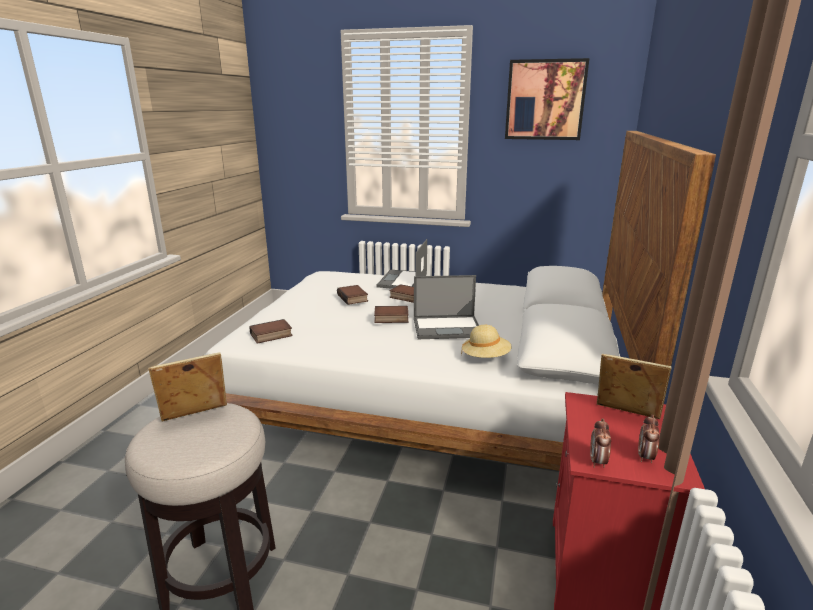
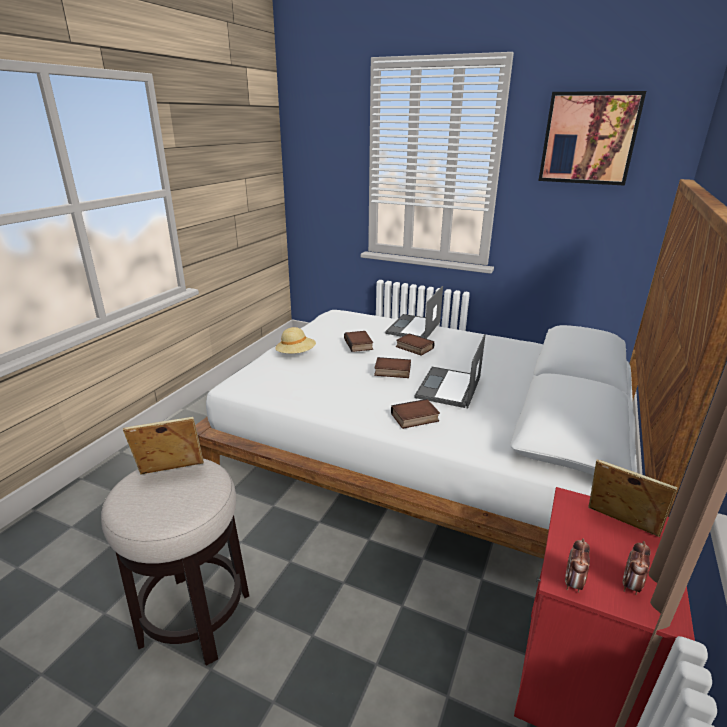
camera: 10 degrees right, 5 degrees up
(271, 335) = (270, 380): book -> book (414, 418)
(448, 327) = (448, 388): laptop -> laptop turned 105 degrees clockwise
(486, 357) = (481, 428): beige hat -> beige hat (296, 354)

